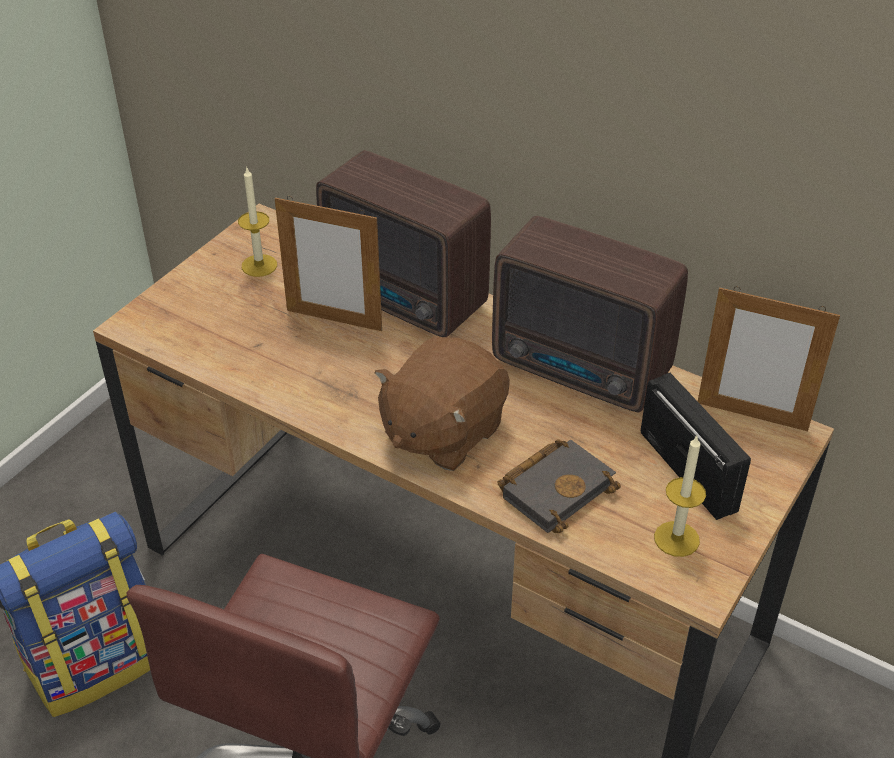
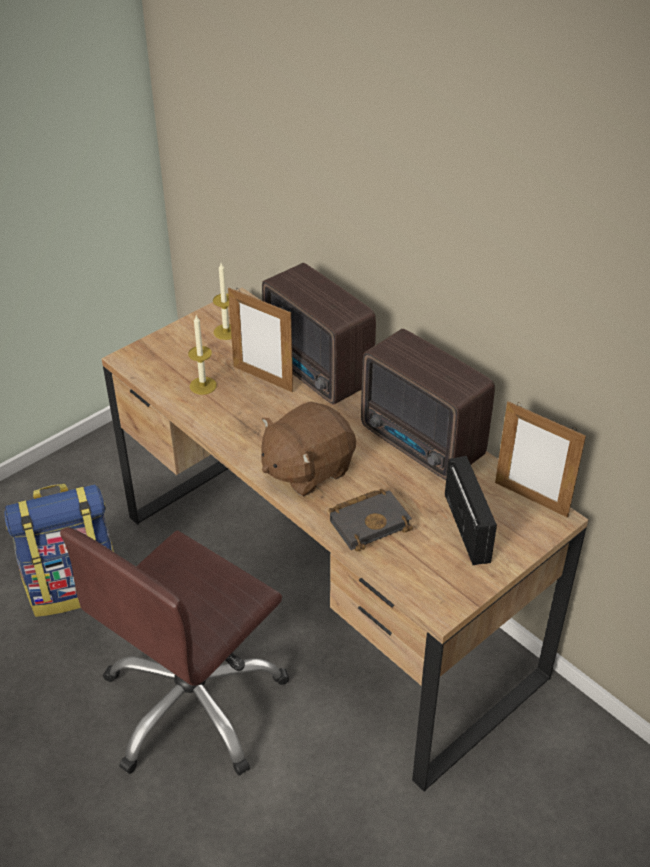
camera: 15 degrees right, 0 degrees up
(676, 539) = (439, 572): candle -> candle (203, 385)

